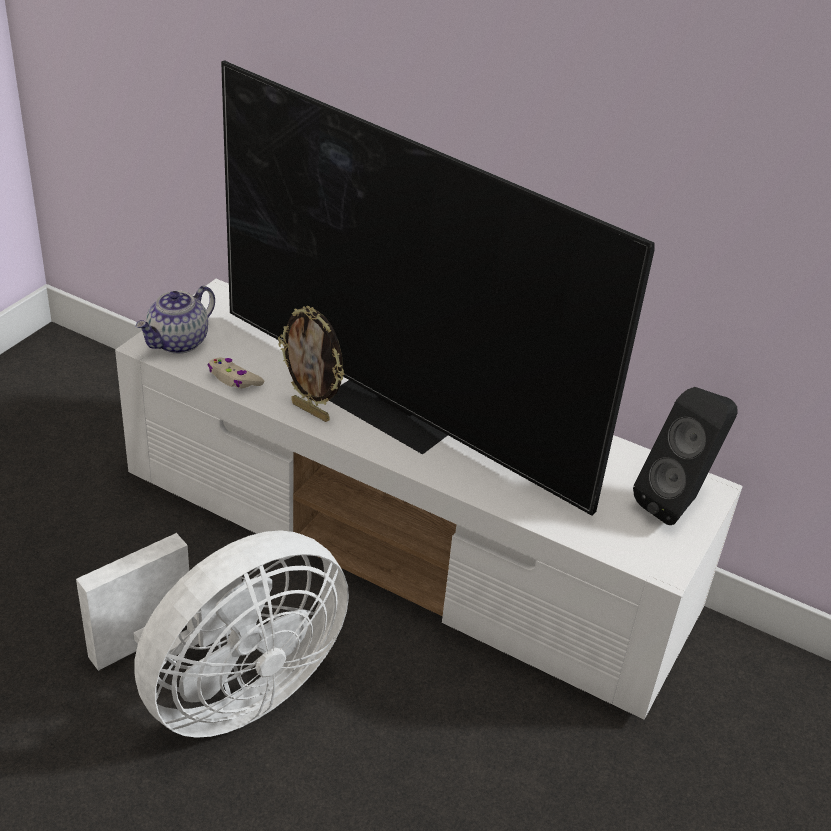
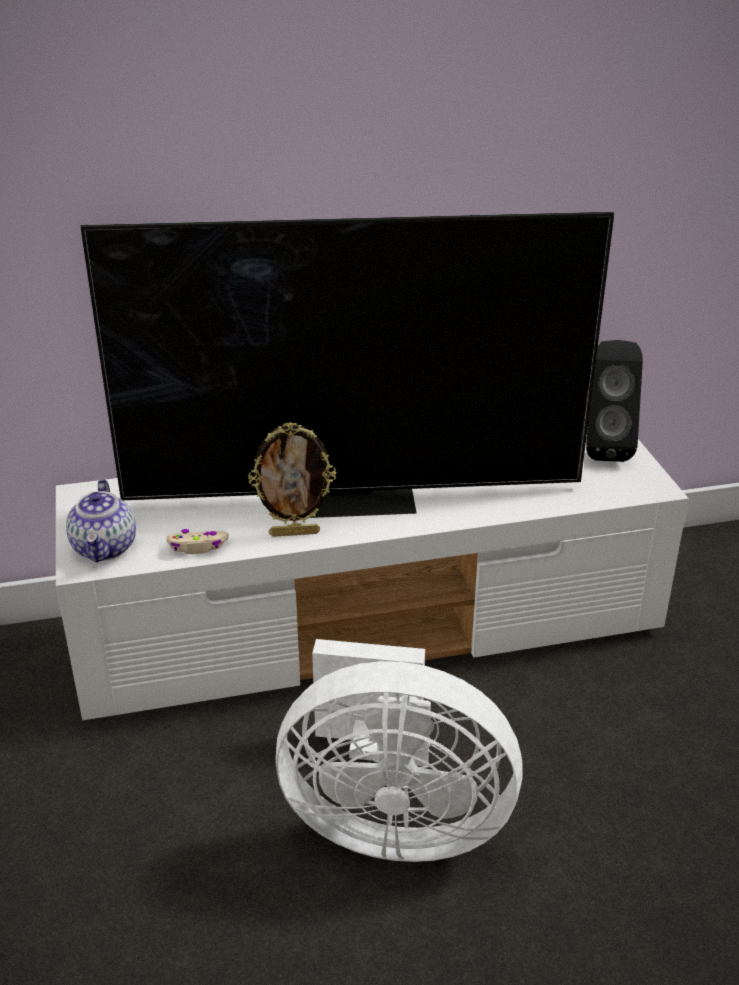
camera: 40 degrees left, 5 degrees down
(224, 693) = (391, 821): white fan -> white fan turned 90 degrees clockwise

